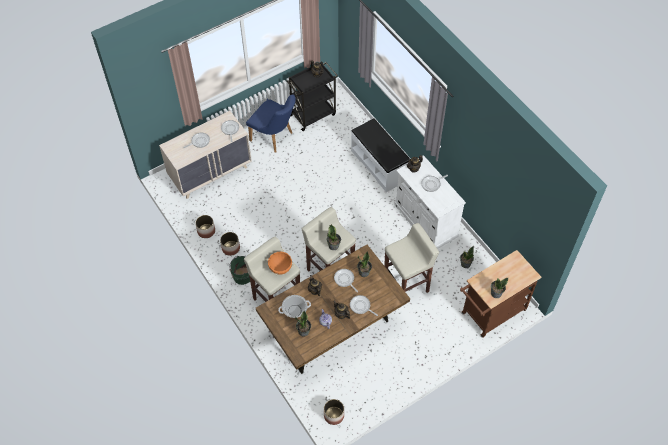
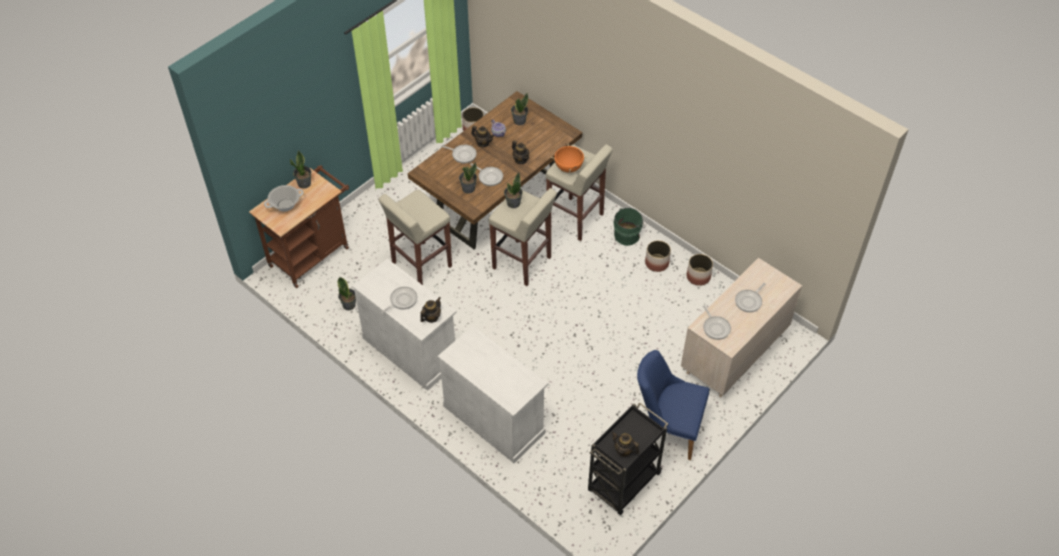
camera: 165 degrees right, 5 degrees down
(294, 310) = (536, 137): cooking pot -> cooking pot (285, 205)
(379, 165) = (494, 419): white bench -> white cabinet

